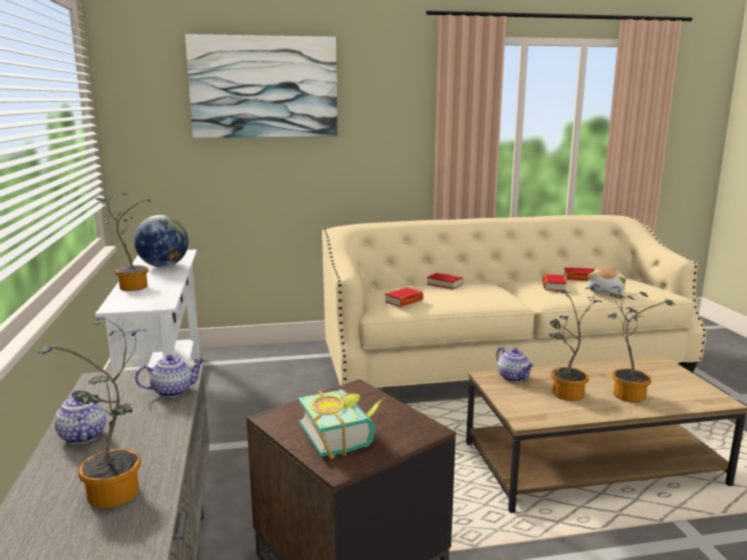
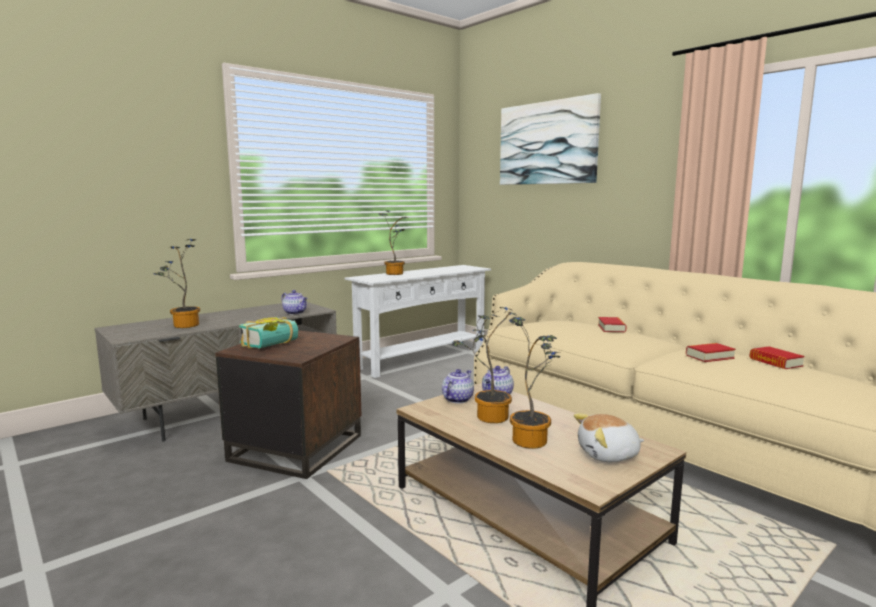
camera: 60 degrees right, 5 degrees down
(82, 436) = (236, 312): teapot -> teapot (457, 399)
(163, 266) = (442, 270): globe -> none
(404, 301) = (539, 326): book -> none
(606, 292) = (754, 377): plush toy -> plush toy (608, 455)

